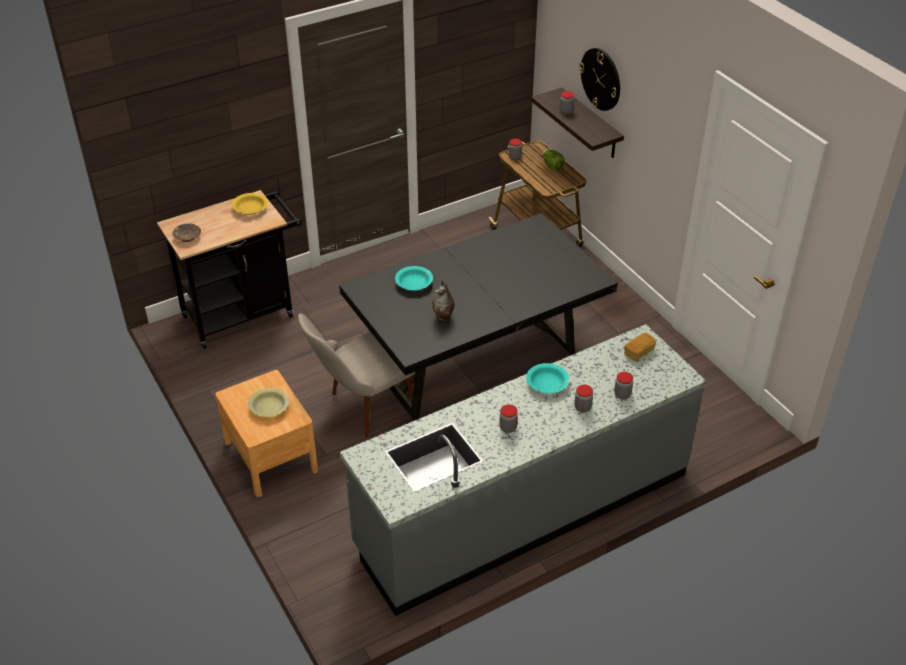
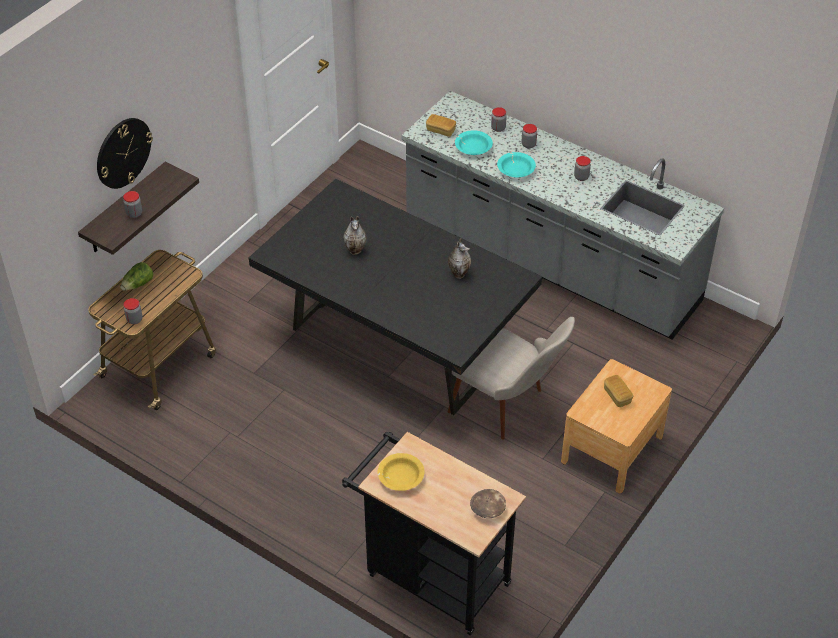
camera: 115 degrees left, 5 degrees up
(269, 407) = (617, 396): yellow bowl -> bread
(414, 283) = (423, 311): turquoise bowl -> turquoise bowl (473, 148)
(513, 268) = (356, 250): none -> vase

